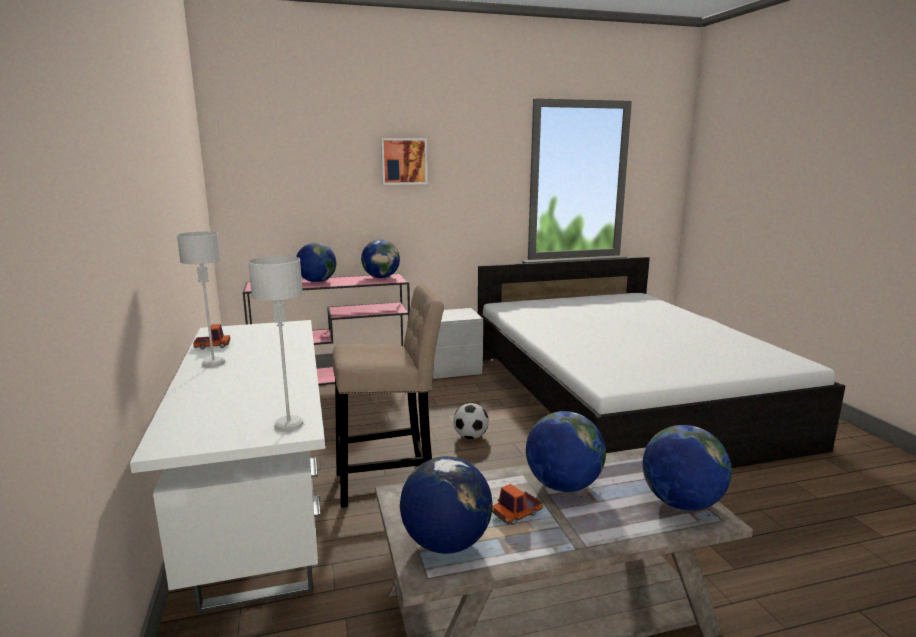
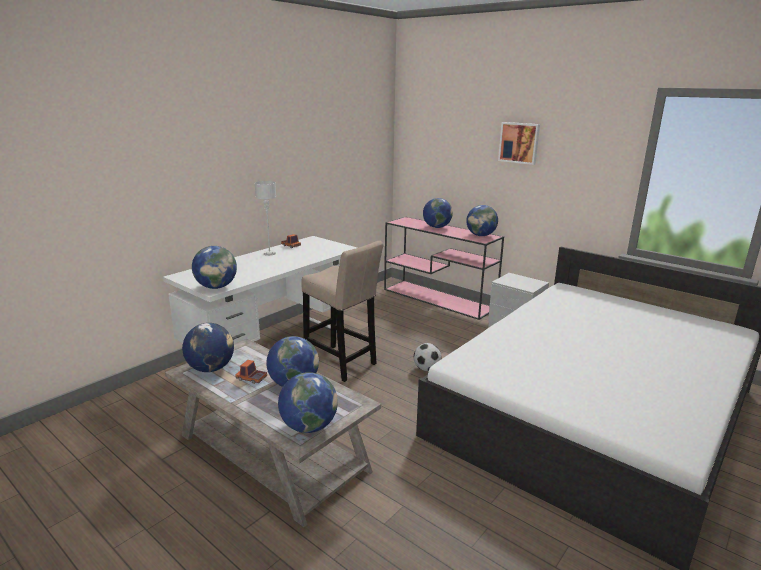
camera: 55 degrees right, 5 degrees up
(289, 424) = (216, 287): grey table lamp -> globe

